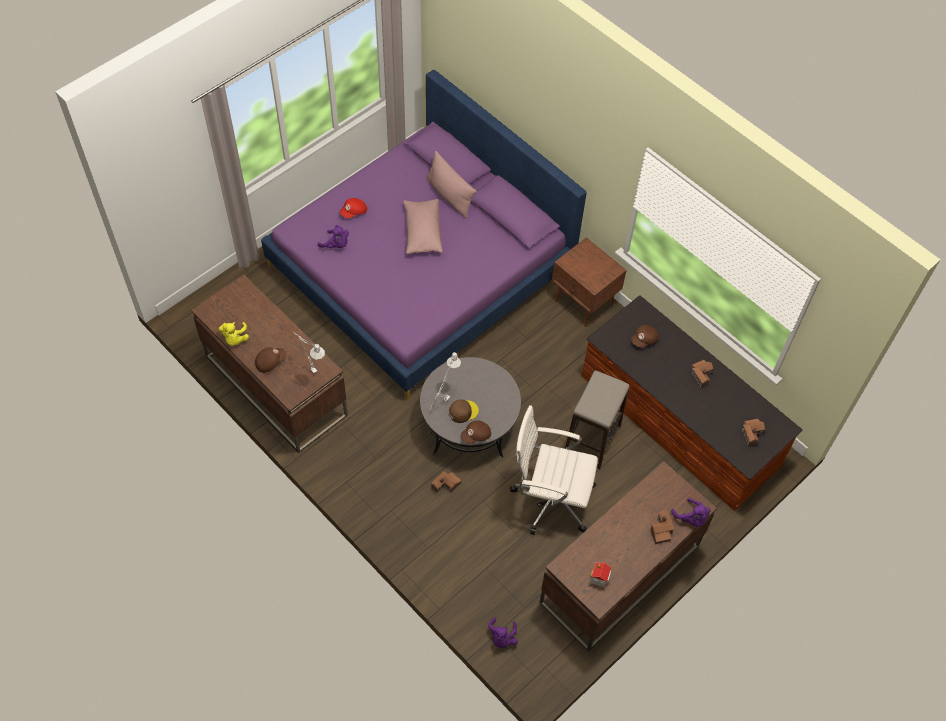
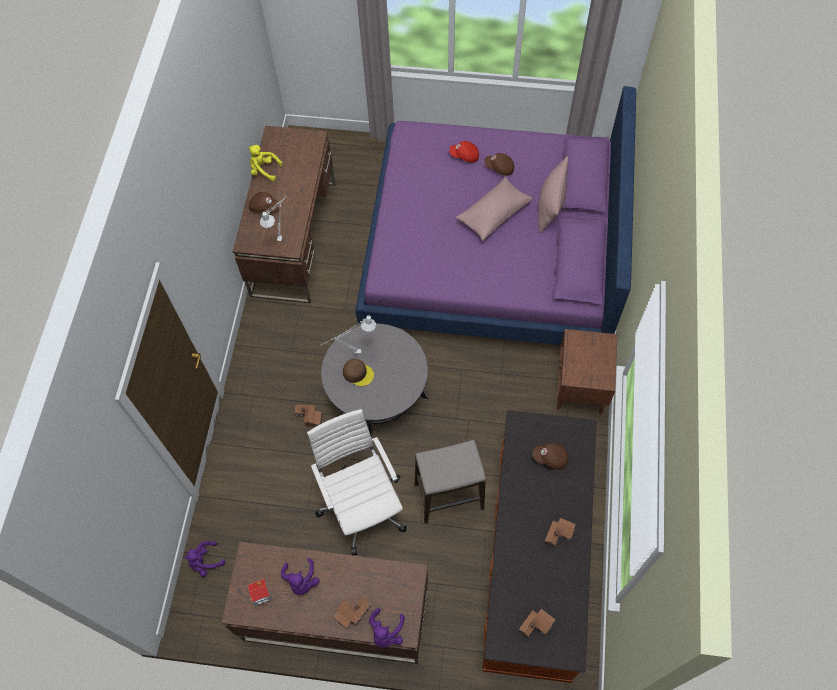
camera: 55 degrees right, 5 degrees up
(235, 339) = (264, 170): yellow plush toy -> yellow plush toy turned 60 degrees clockwise
(336, 245) = (421, 168): purple plush toy -> purple plush toy (301, 581)
(476, 436) = (343, 400): brown cap -> brown cap (499, 168)

